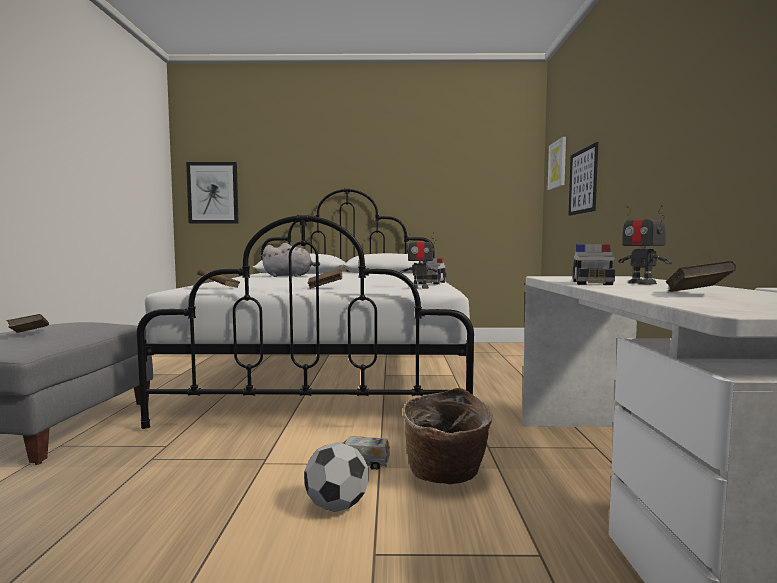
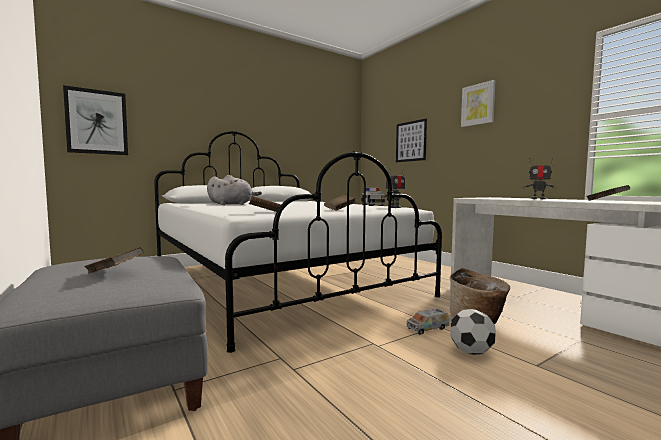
camera: 35 degrees left, 0 degrees up
(558, 164) = (380, 129): picture -> picture (478, 104)
(592, 283) = (524, 199): toy car -> none

